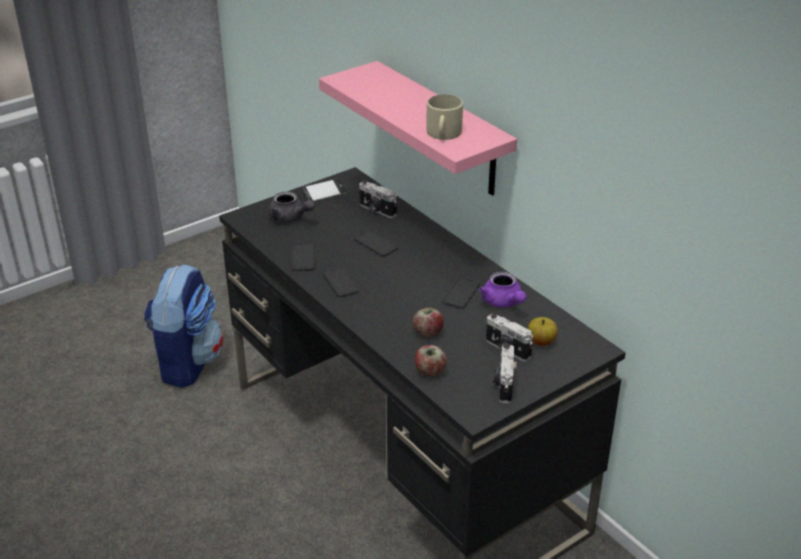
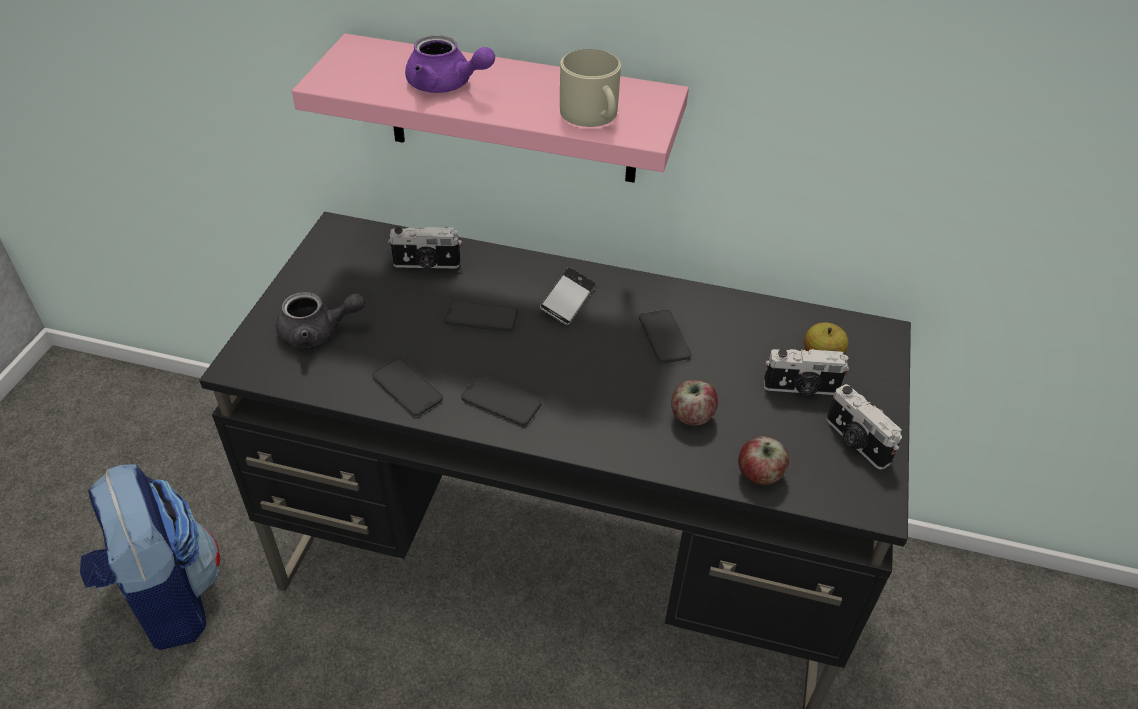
camera: 40 degrees left, 10 degrees up
(325, 193) = (327, 270): phone -> phone (567, 301)
(503, 302) = (723, 324): purple teapot -> purple teapot (446, 85)

